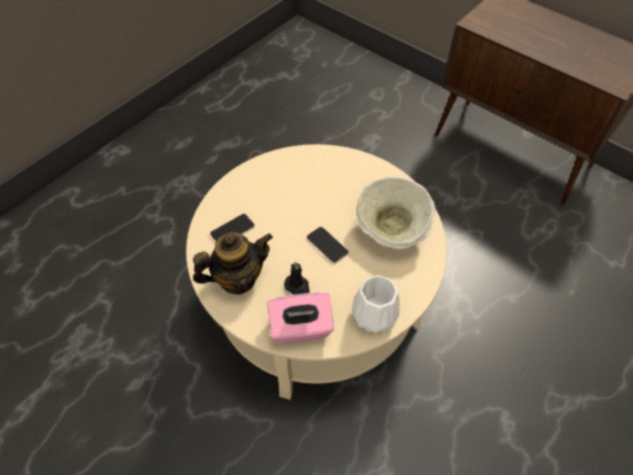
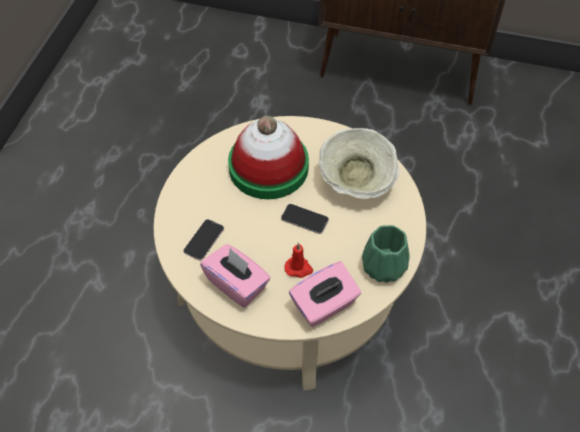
camera: 25 degrees left, 0 degrees up
(237, 278) = (237, 284): teapot -> pink tissue box
(297, 286) = (299, 268): black candle -> red candle
(321, 189) = (268, 167): none -> hat
(374, 314) = (382, 266): white vase -> green vase

